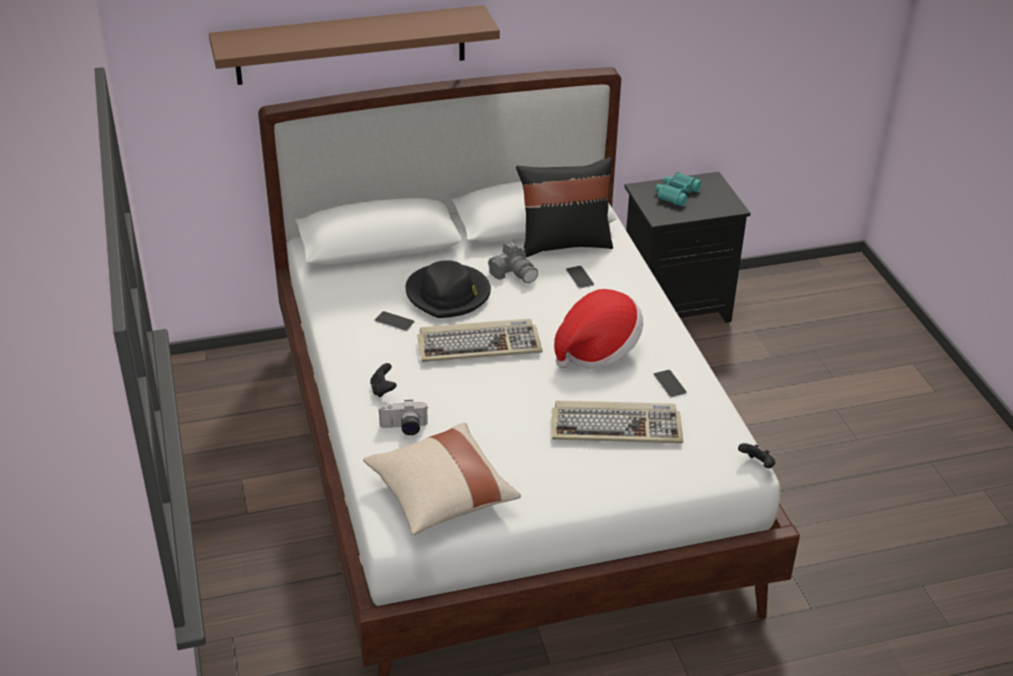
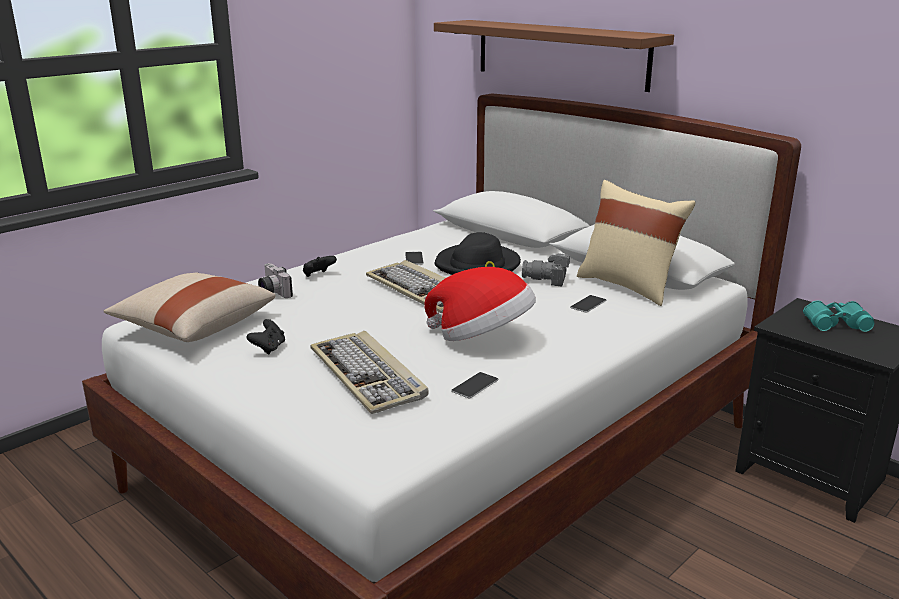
camera: 60 degrees right, 15 degrees down
(514, 273) = (548, 279): camera -> camera turned 75 degrees clockwise
(564, 243) = (629, 286): black pillow -> beige pillow
(757, 465) = (383, 475): black game controller -> black game controller (269, 348)

